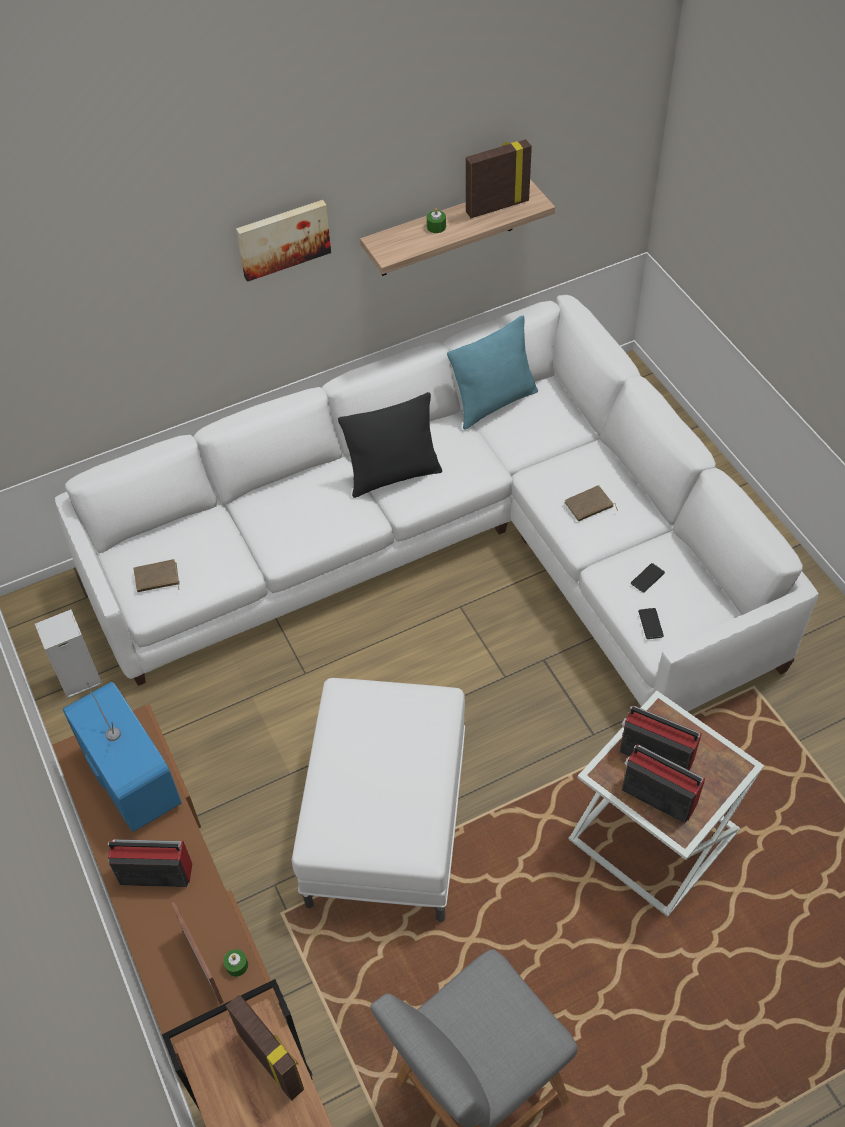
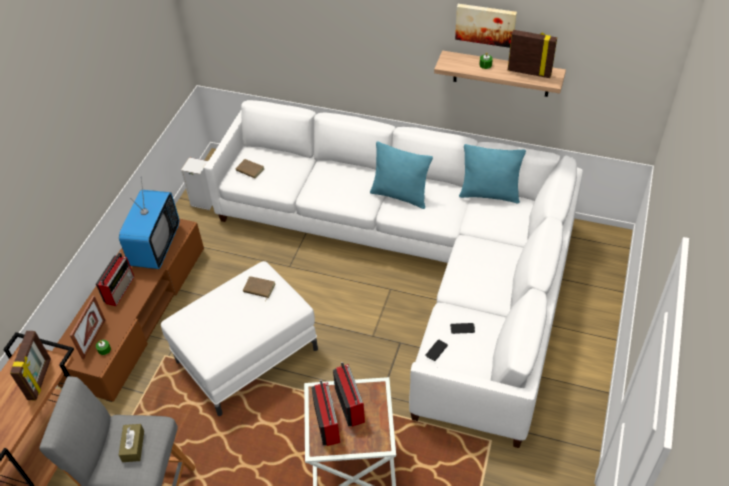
camera: 45 degrees right, 5 degrees down
(154, 873) = (120, 289): radio -> radio turned 60 degrees clockwise
(283, 238) = (393, 26): picture -> picture (485, 24)
(393, 475) = (400, 195): black pillow -> turquoise pillow
(497, 1022) = (133, 446): none -> brown tissue box
(589, 506) = (476, 274): brown book -> brown book (258, 289)

